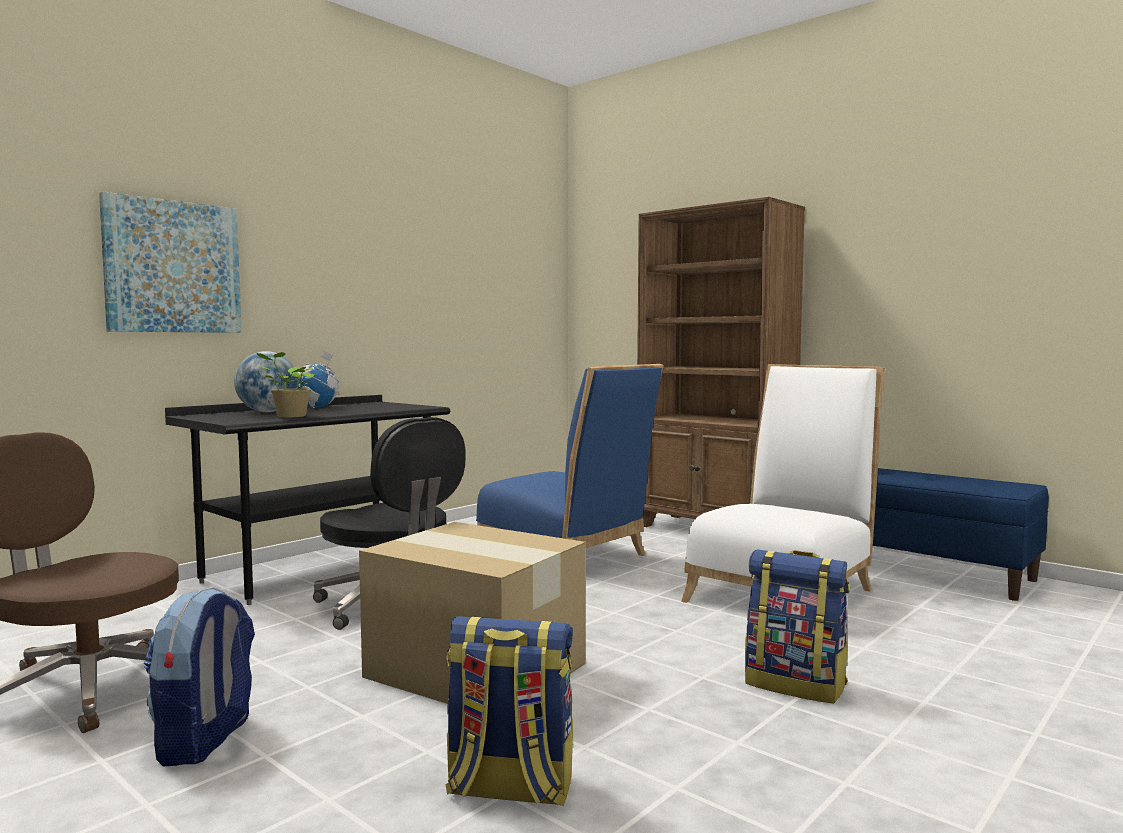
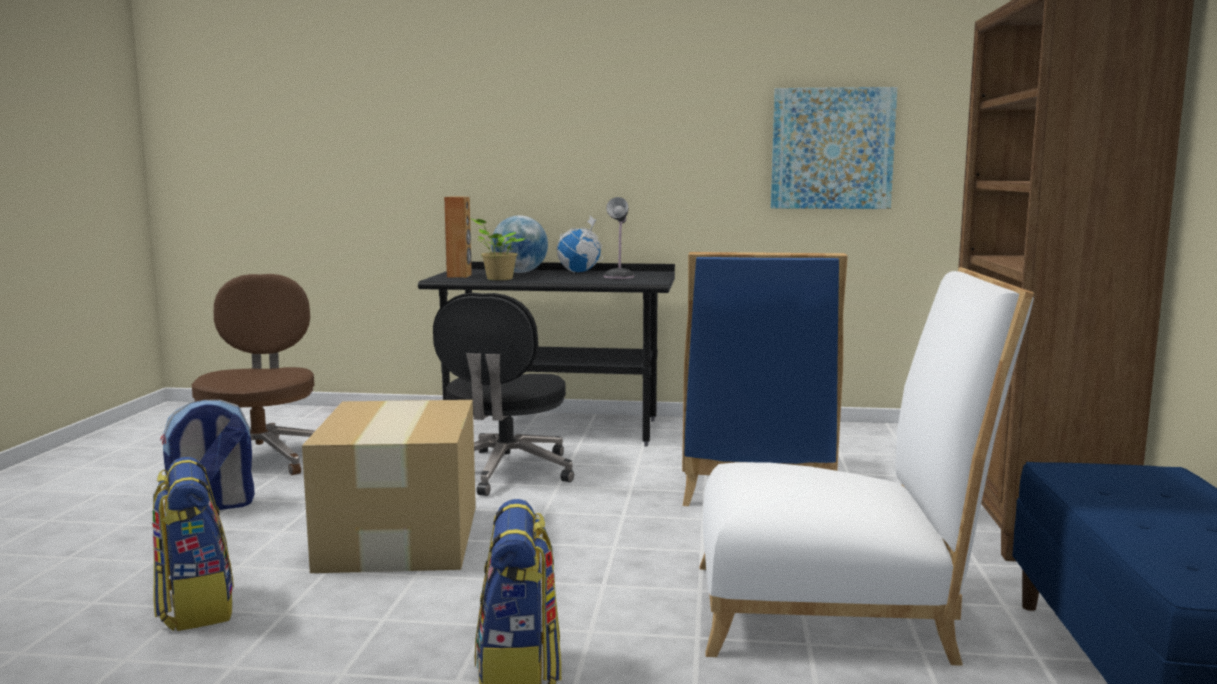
camera: 55 degrees right, 5 degrees up
(173, 267) = (466, 139): picture -> picture (832, 148)
(233, 418) = (459, 276): none -> brown speaker
(374, 406) = (619, 276): none -> table lamp

